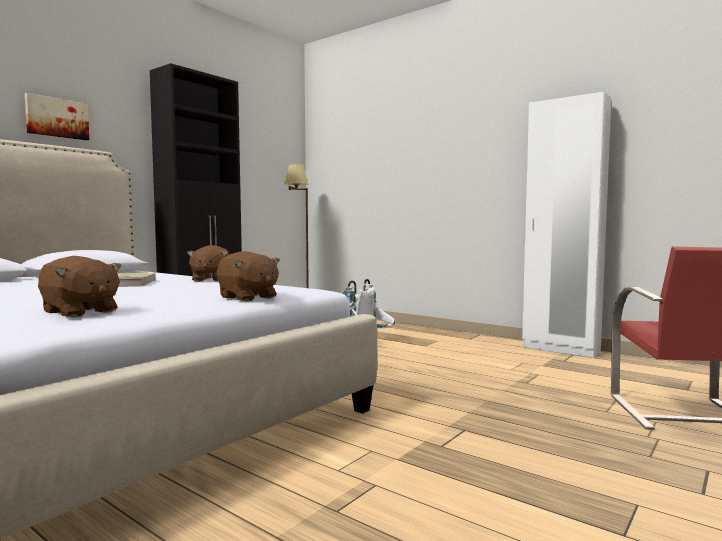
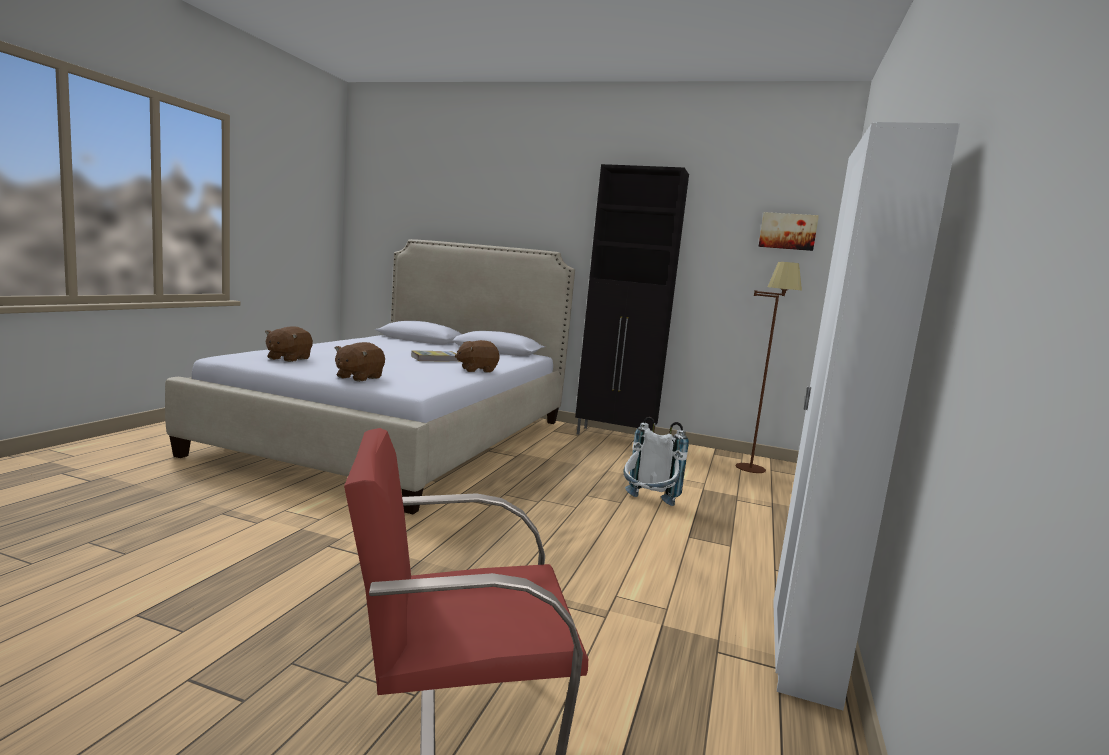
camera: 70 degrees right, 5 degrees up
(57, 118) = (529, 225): picture -> picture (787, 231)

